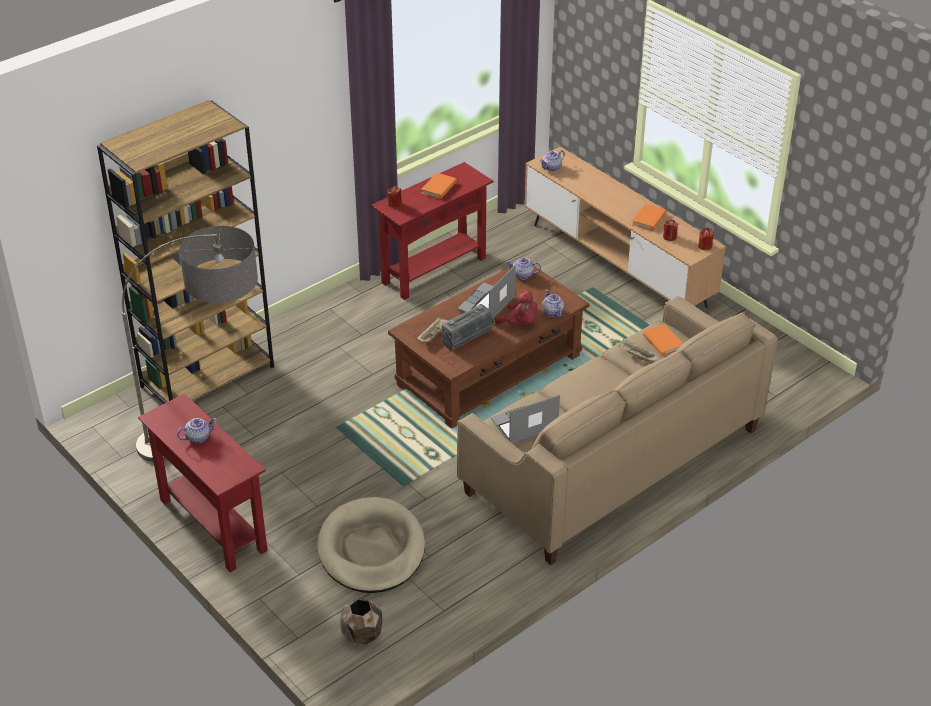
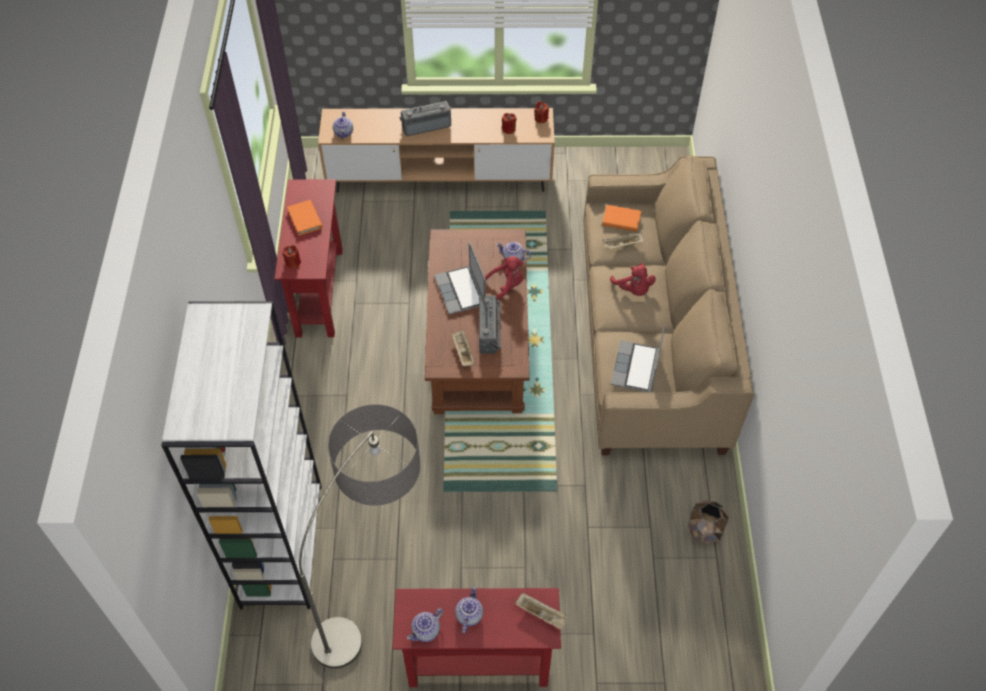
camera: 50 degrees left, 15 degrees up
(208, 376) = (281, 544): brown bookcase -> white bookcase
(234, 472) = (541, 614): none -> beige tray
(362, 635) = (698, 632): brown planter -> brown planter (705, 530)
(371, 549) = (609, 562): beige dog bed -> none
(523, 275) = (449, 244): teapot -> teapot (426, 631)
(601, 385) = (633, 289): none -> red plush toy
(614, 198) = (426, 125): none -> radio
(649, 219) = (475, 125): orange book -> none

